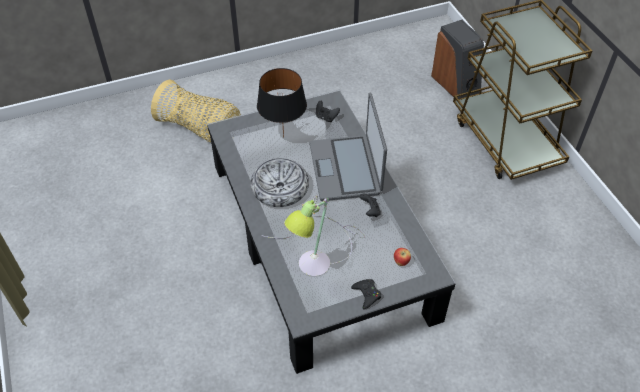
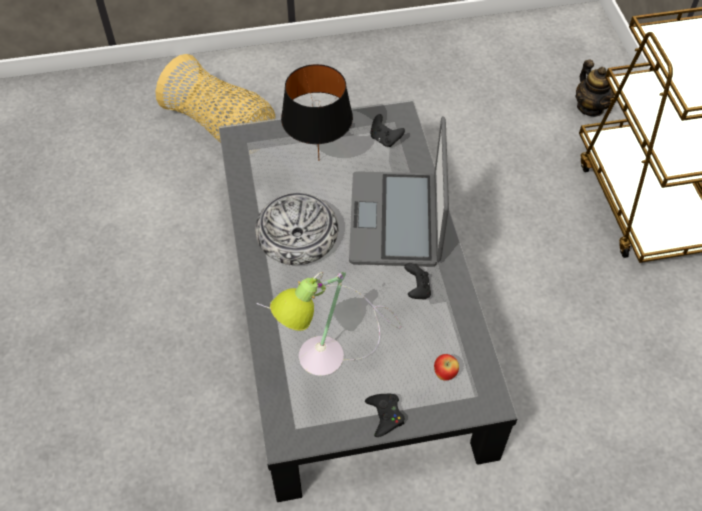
camera: 10 degrees right, 5 degrees up
(456, 84) = (590, 107): speaker -> teapot

